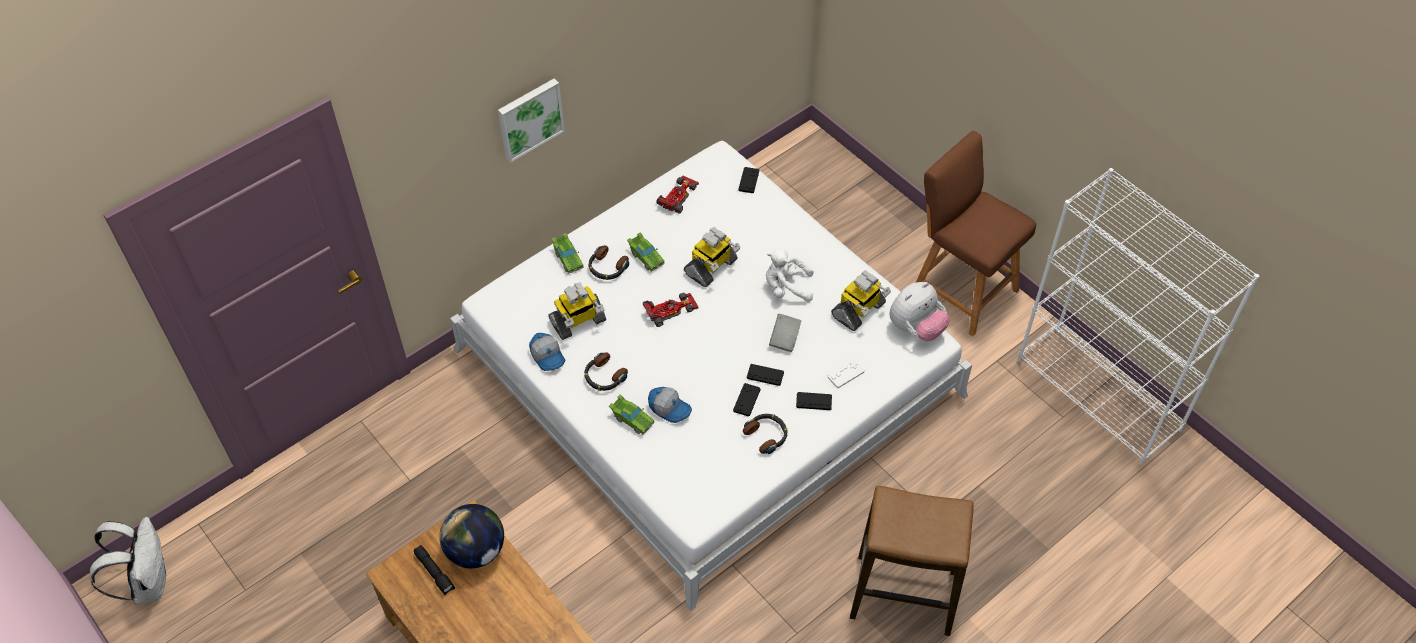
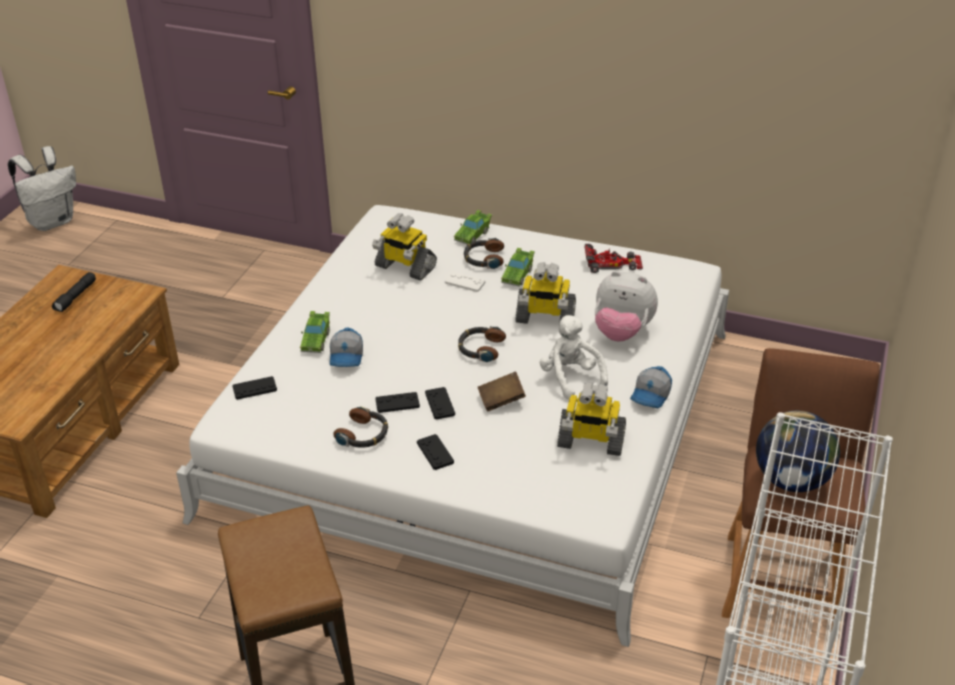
camera: 60 degrees right, 15 degrees down
(476, 551) = (111, 309): globe -> globe (791, 480)
(529, 118) = (496, 57): picture -> none
(548, 356) = (352, 266): cap -> cap (651, 395)
(604, 376) = (353, 304): headphones -> headphones (480, 348)
(670, 310) = (467, 312): toy car -> none
(748, 180) = (683, 298): black game controller -> black game controller (254, 389)
(785, 338) = (501, 400): grey book -> brown book
(845, 374) = (492, 463): white game controller -> white game controller (465, 282)
(916, 328) = (609, 497): plush toy -> plush toy (622, 332)

